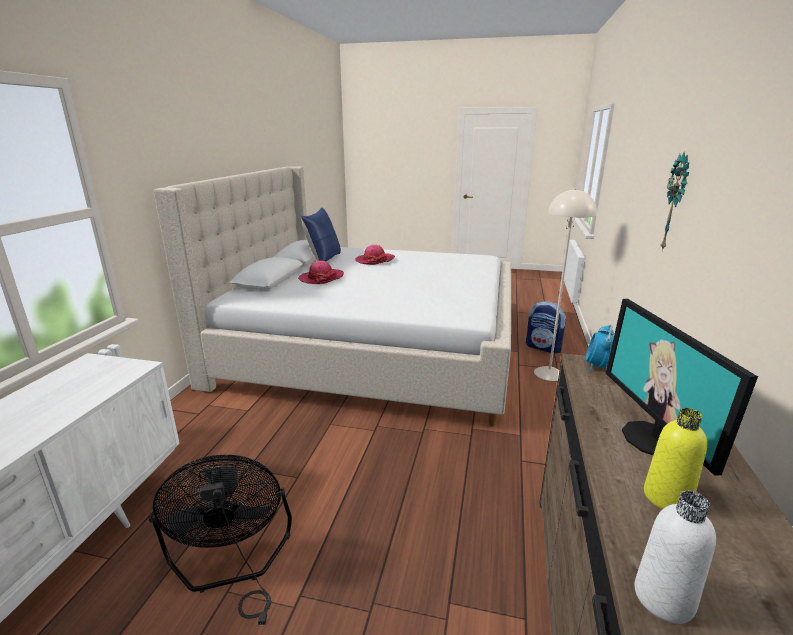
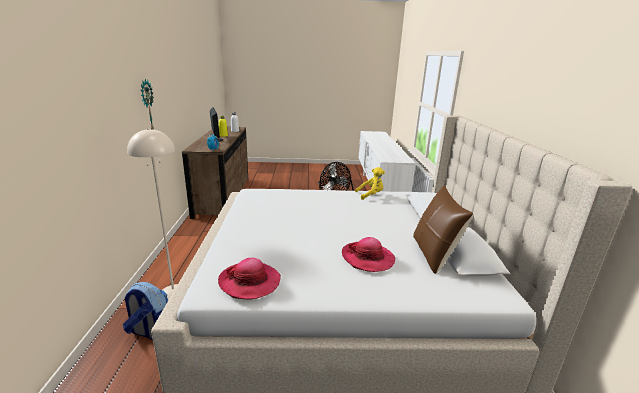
camera: 165 degrees right, 0 degrees up
(303, 301) = (370, 195): none -> yellow plush toy
(321, 278) = (389, 219): hat -> hat (250, 282)
(323, 259) = (433, 254): blue pillow -> brown pillow

